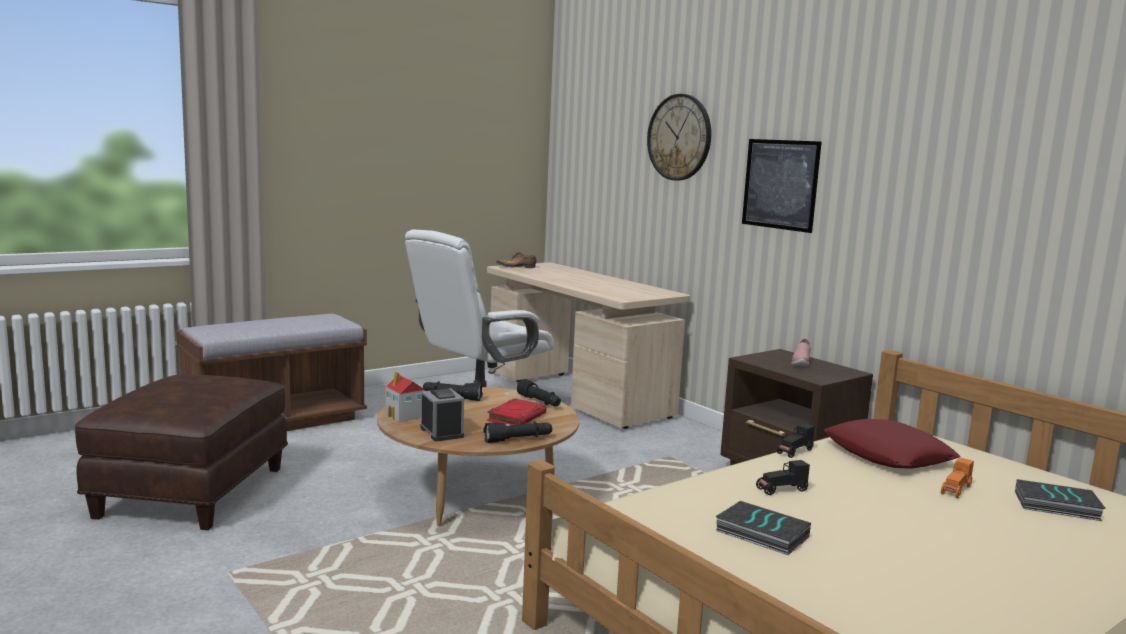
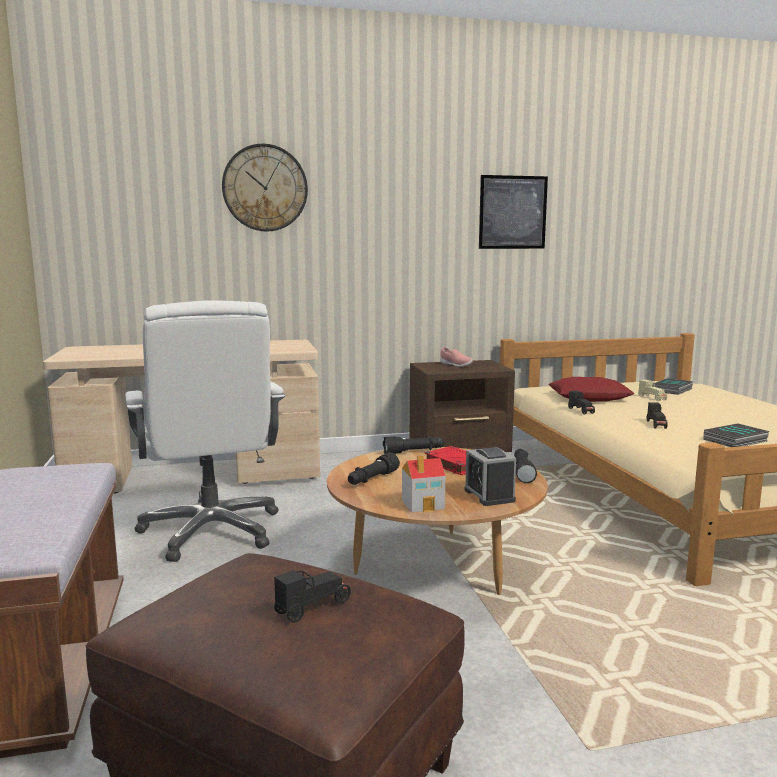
camera: 65 degrees left, 0 degrees up
(184, 393) = (313, 607): none -> black toy car
(442, 432) = (489, 495): alarm clock -> alarm clock turned 105 degrees counterclockwise
(516, 267) = (75, 355): shoe -> none
(780, 184) = (390, 227): picture -> picture (512, 212)
(956, 490) = (652, 398): orange toy car -> beige toy car

